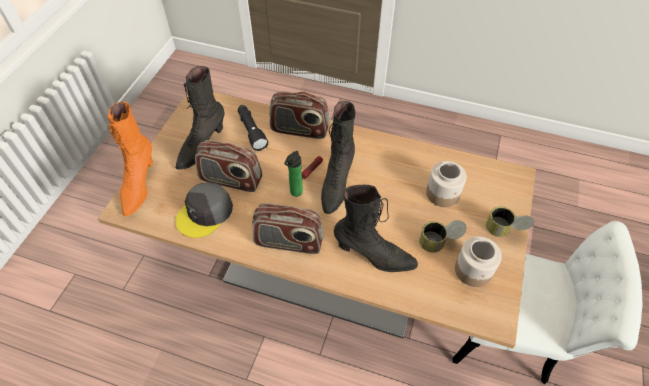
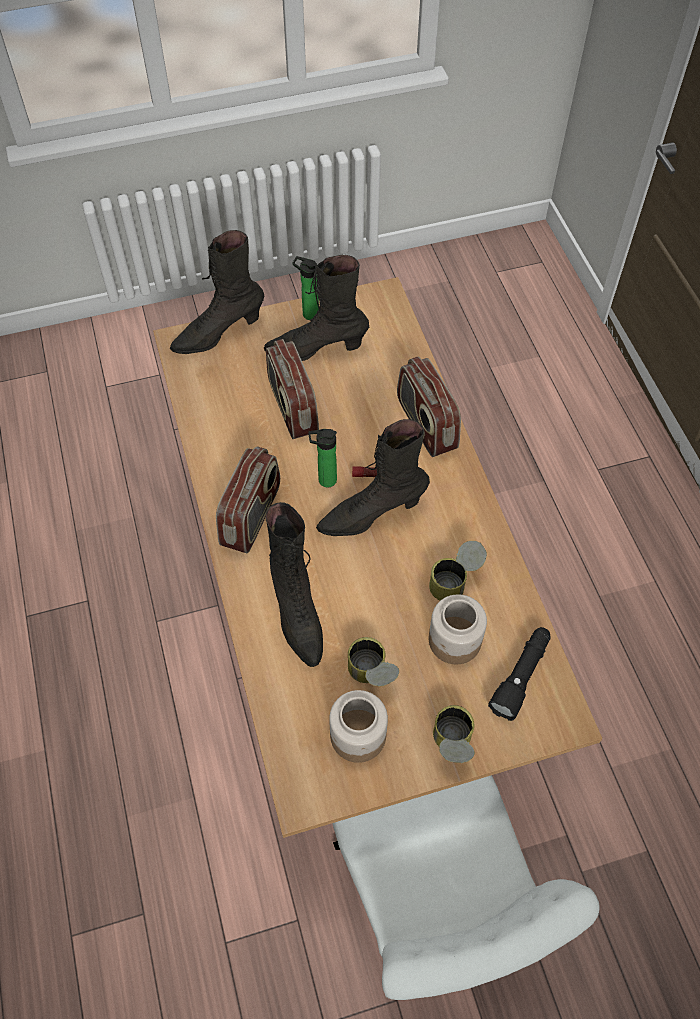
camera: 55 degrees right, 5 degrees up
(139, 186) = (218, 333): orange boot -> black boot
(173, 136) = (308, 313): none -> bottle
(205, 213) = (229, 415): grey cap -> none
(251, 131) = (380, 379): black flashlight -> black flashlight (521, 676)
(288, 242) = (252, 516): radio -> radio turned 135 degrees counterclockwise
(407, 173) = (455, 580): none -> can

